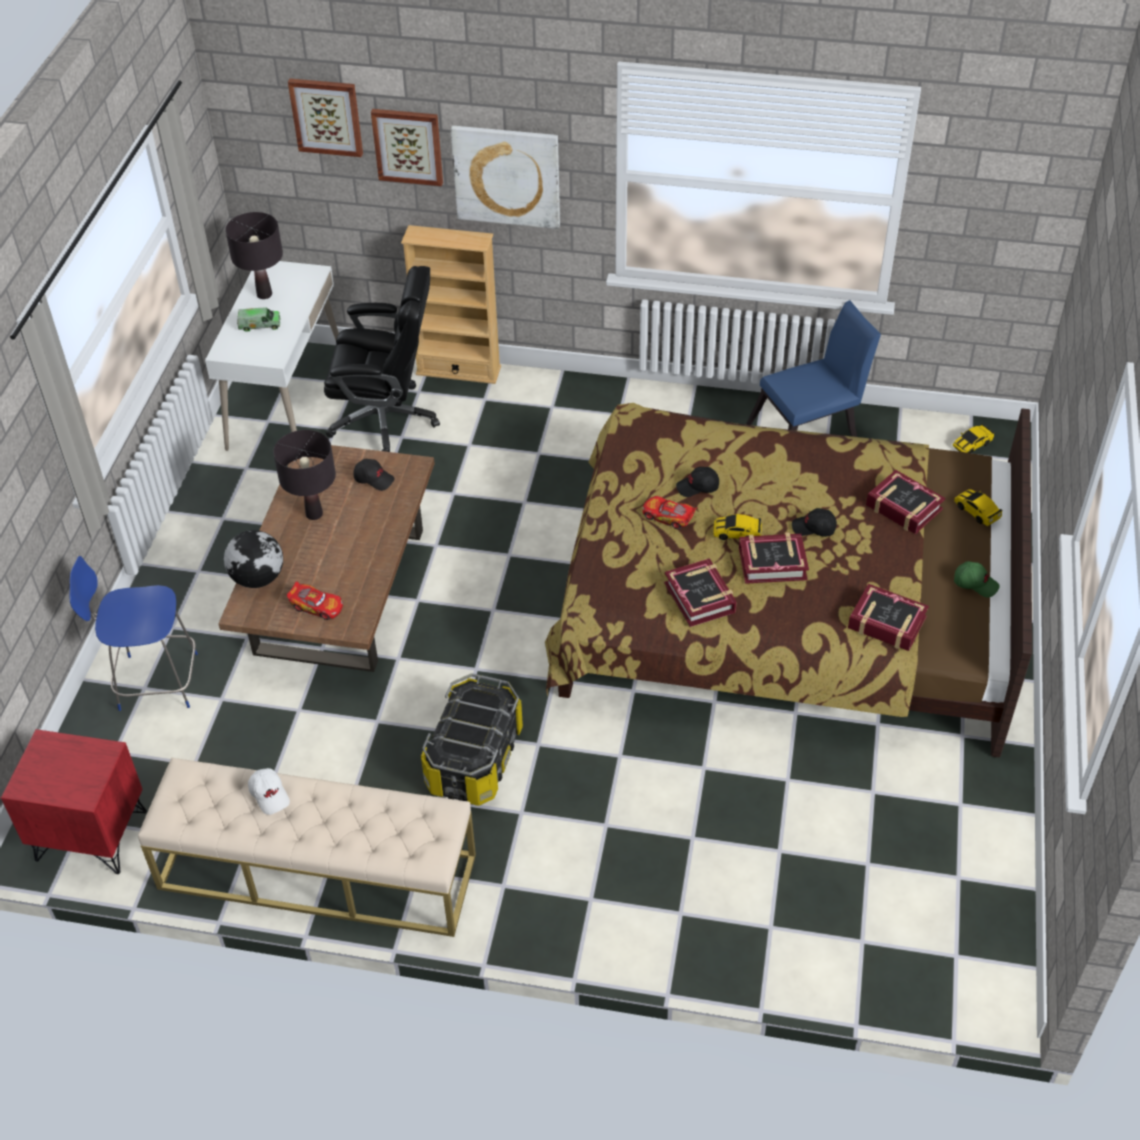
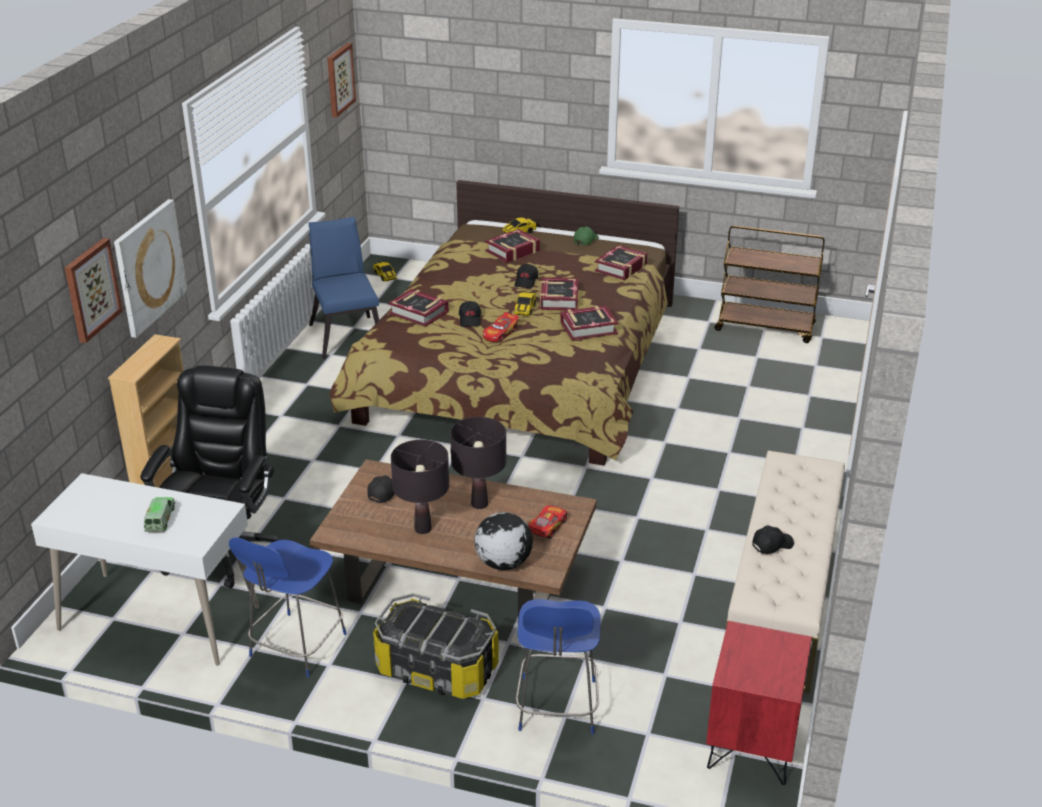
camera: 85 degrees left, 15 degrees down
(247, 493) = (296, 647): none -> blue stool
(264, 294) = (105, 517): black table lamp -> black table lamp (479, 504)
(270, 795) = (772, 545): white cap -> black cap
(327, 116) = (36, 304): picture -> picture (339, 79)
(475, 759) = (665, 509): storage box -> storage box (437, 669)
(706, 442) = (419, 313): none -> book
(963, 879) = (766, 327): none -> brown cart

